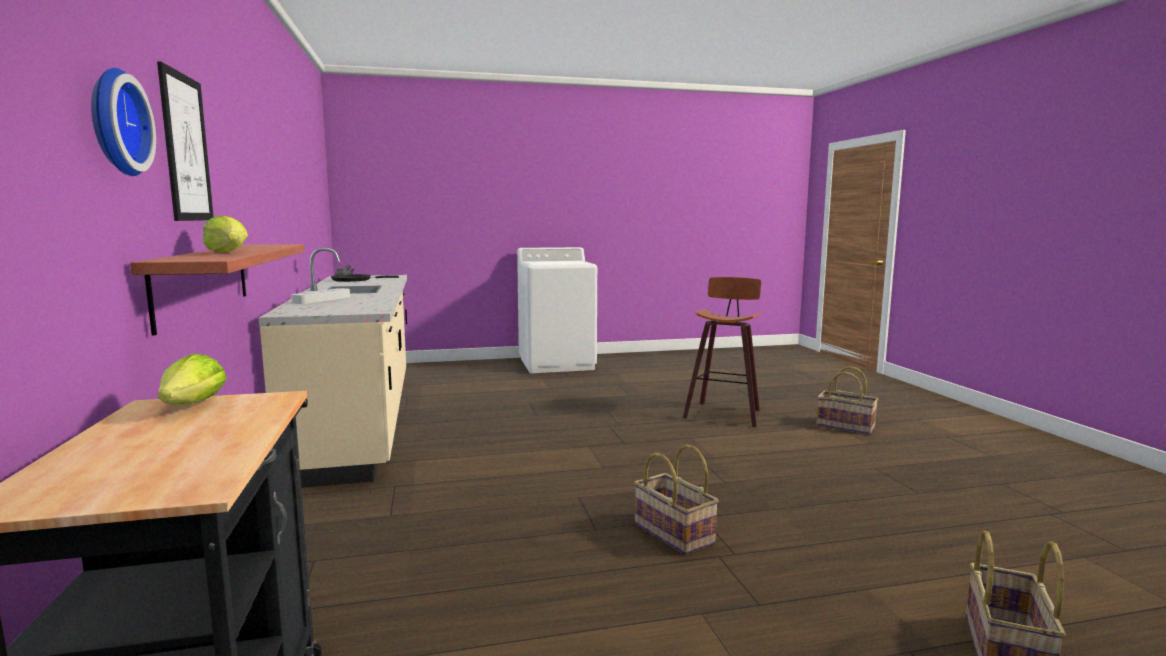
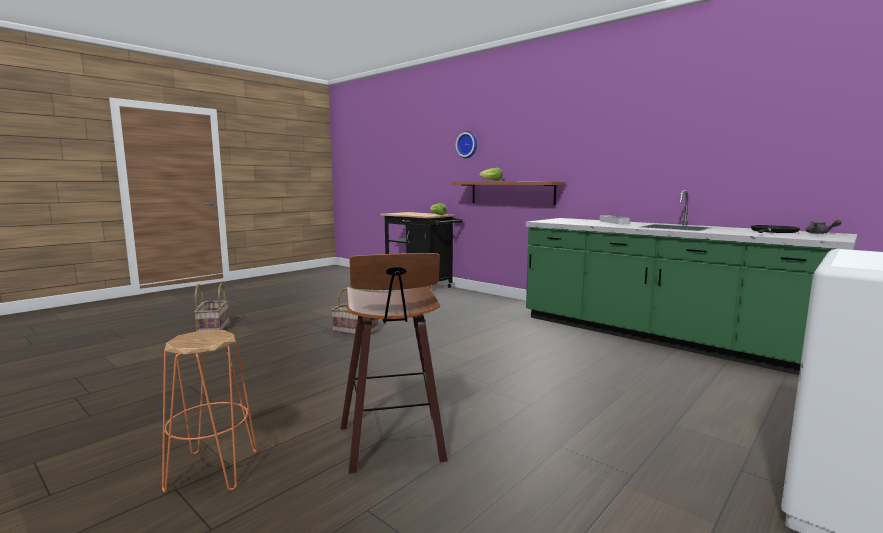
camera: 145 degrees right, 0 degrees up
(186, 148) = (509, 143): picture -> none
(360, 420) = (659, 338): beige counter -> green counter
(846, 426) = (212, 471): basket -> orange stool

